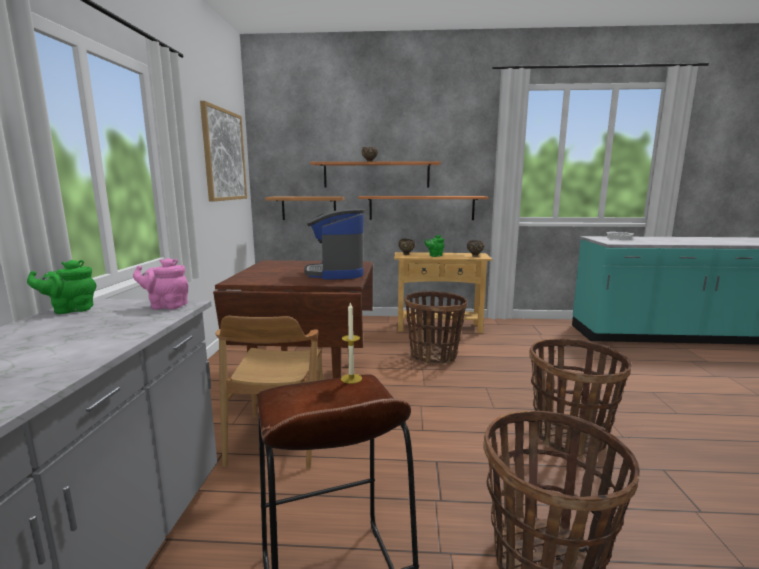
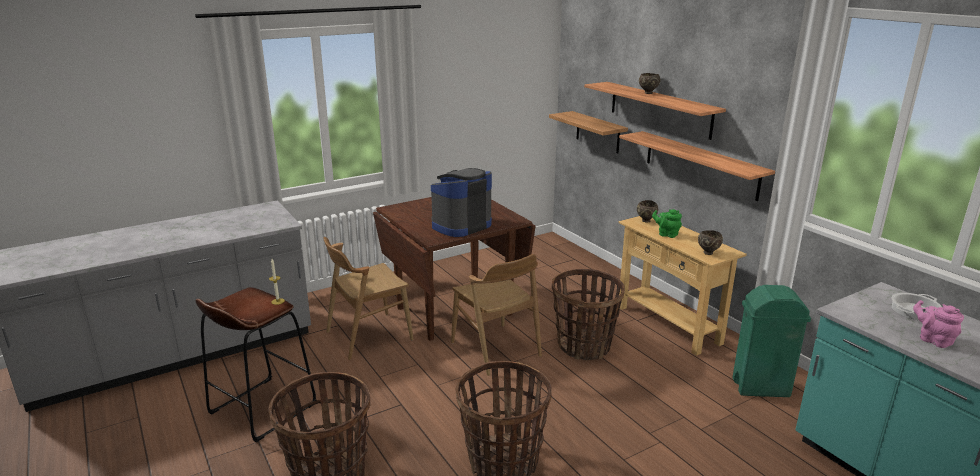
camera: 55 degrees right, 10 degrees up
(70, 310) = (255, 208): green teapot -> none
(166, 306) = (279, 221): pink teapot -> pink teapot (933, 340)
(224, 155) = (502, 72): picture -> none
(396, 385) = (495, 349): none -> brown chair
(531, 331) = (760, 387): none -> green trash can

